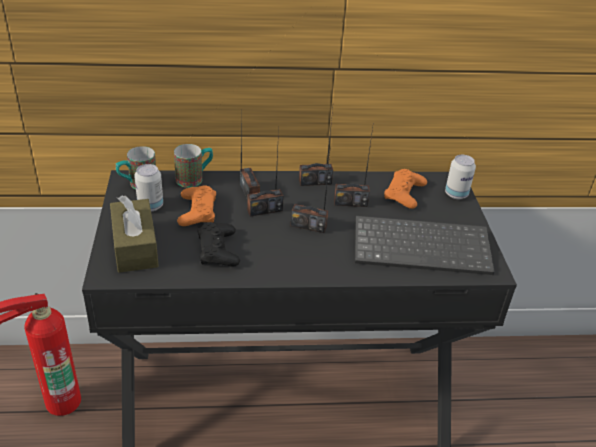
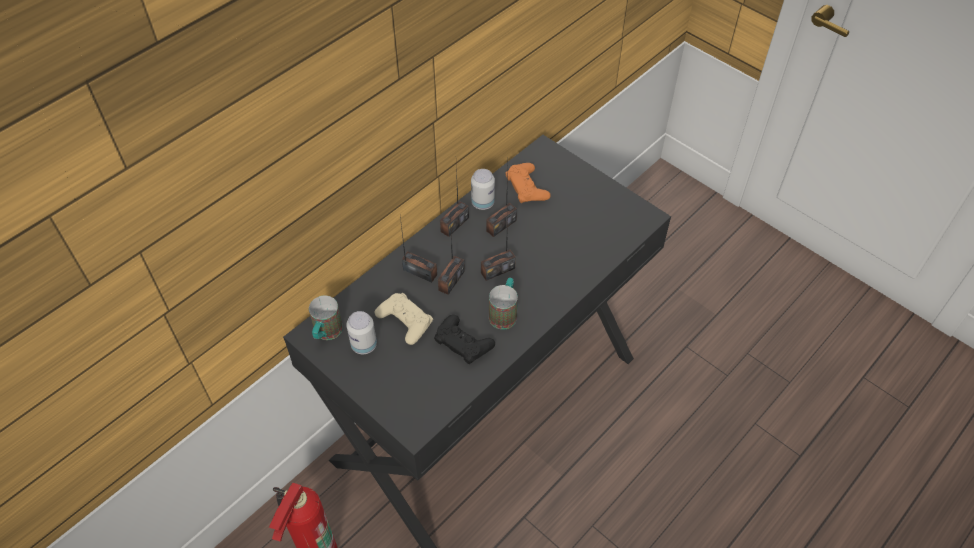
camera: 40 degrees left, 15 degrees up
(135, 246) = (402, 389): brown tissue box -> none
(195, 178) = (362, 292): mug -> mug (504, 312)
(197, 211) = (405, 321): orange game controller -> beige game controller
(423, 247) = (589, 229): keyboard -> none
(456, 194) = (560, 162): can -> can (483, 203)

